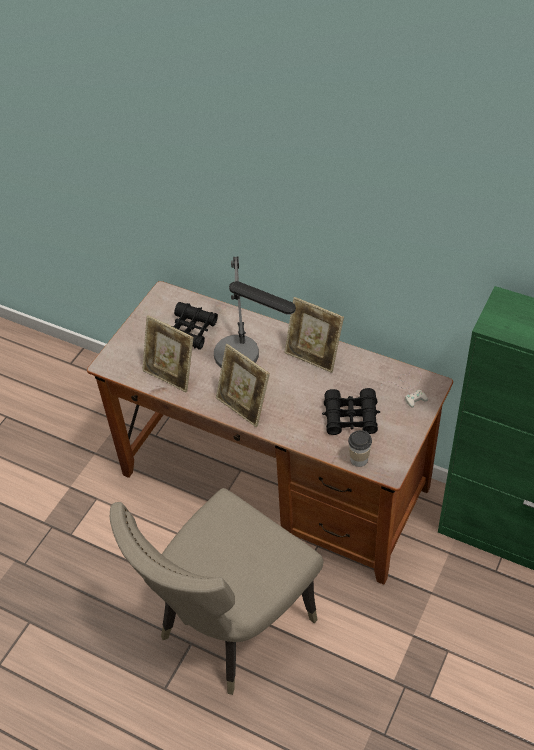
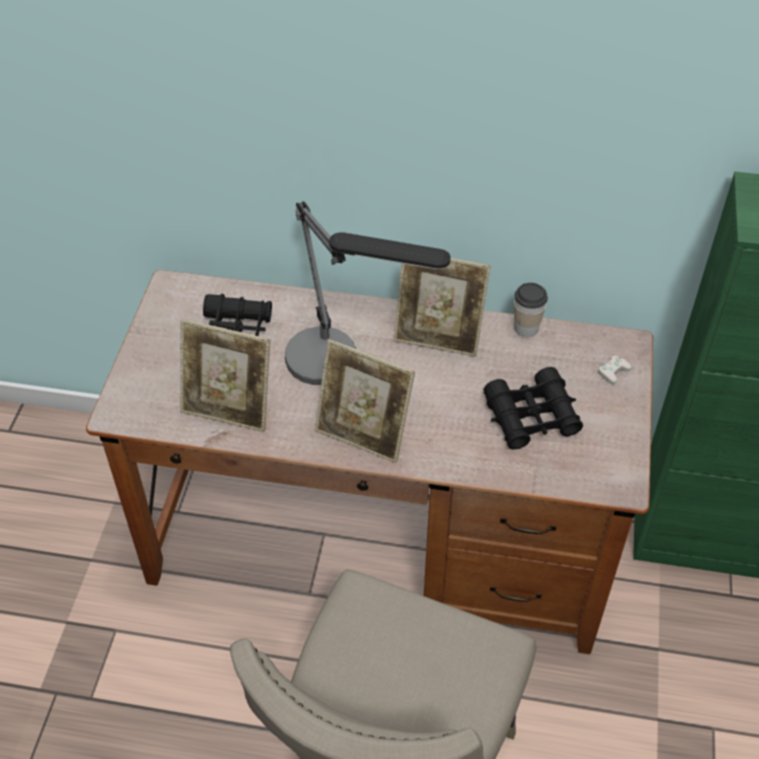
camera: 20 degrees left, 0 degrees up
(359, 459) = (571, 478): cup -> cup (526, 328)

